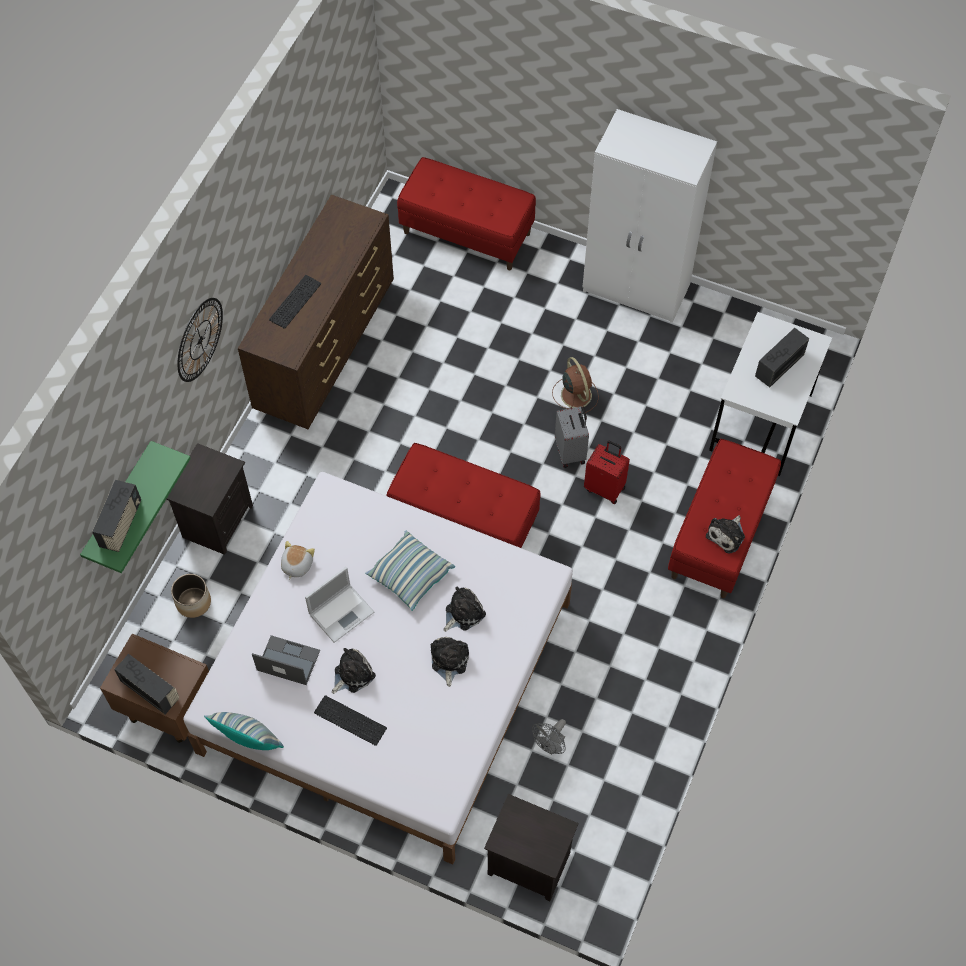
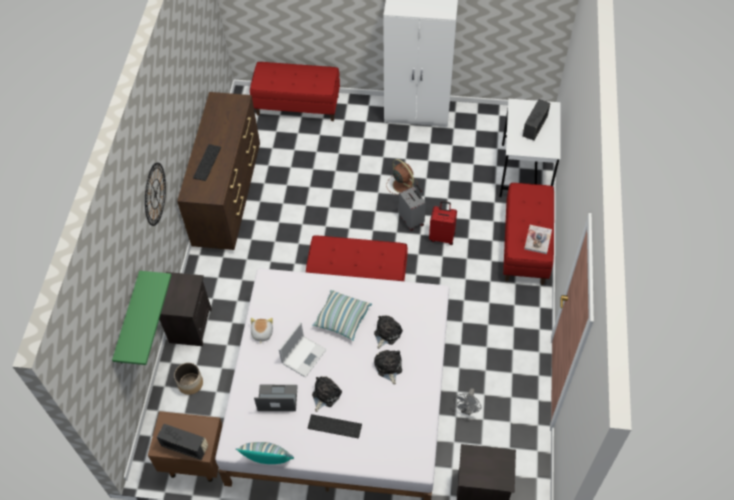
camera: 15 degrees left, 5 degrees down
(121, 525) = (136, 331): radio -> none
(727, 535) = (538, 240): plush toy -> book

